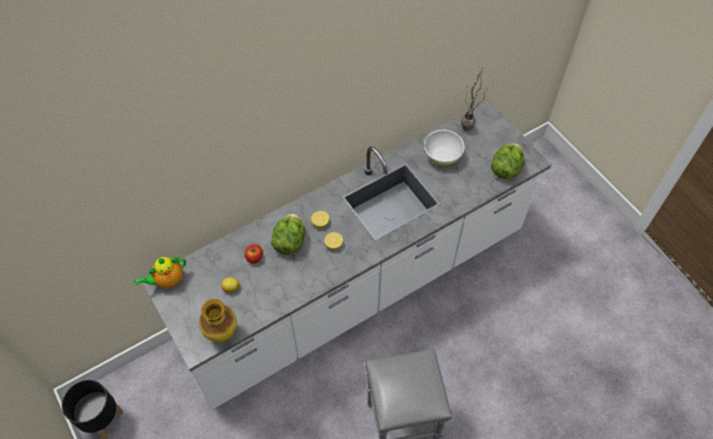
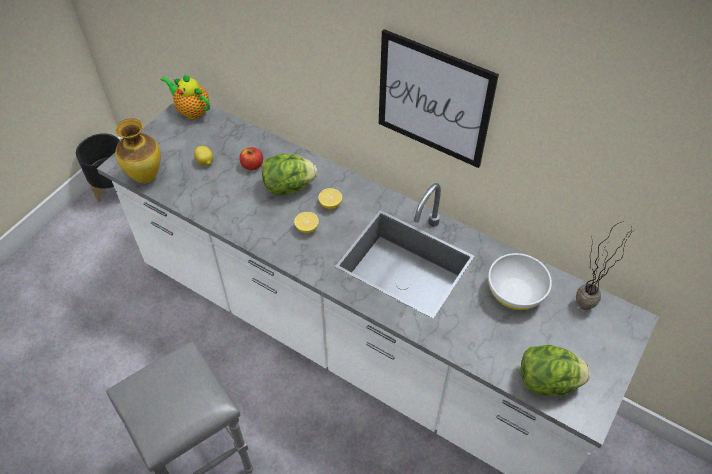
camera: 65 degrees right, 5 degrees down
(343, 106) = (434, 100): none -> picture

